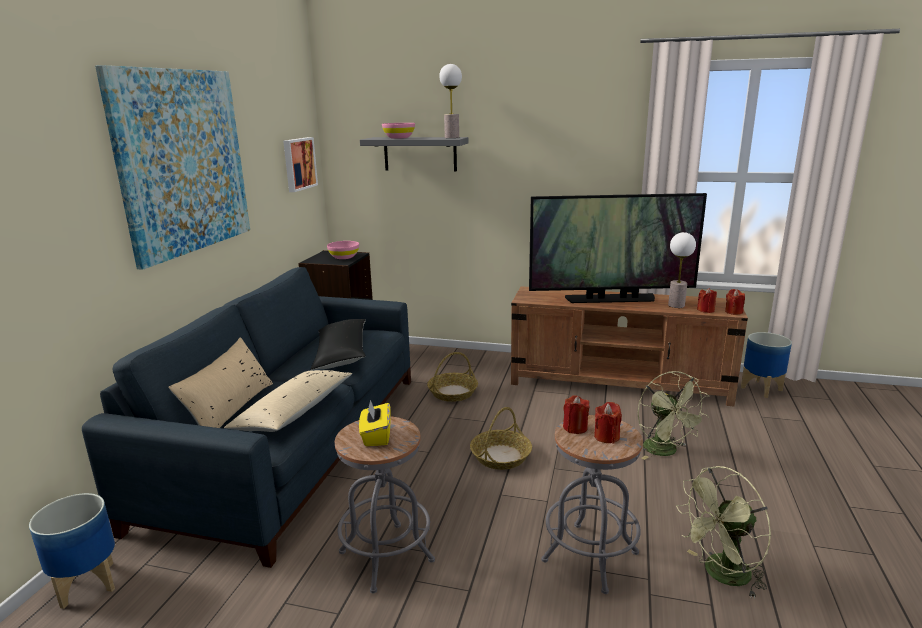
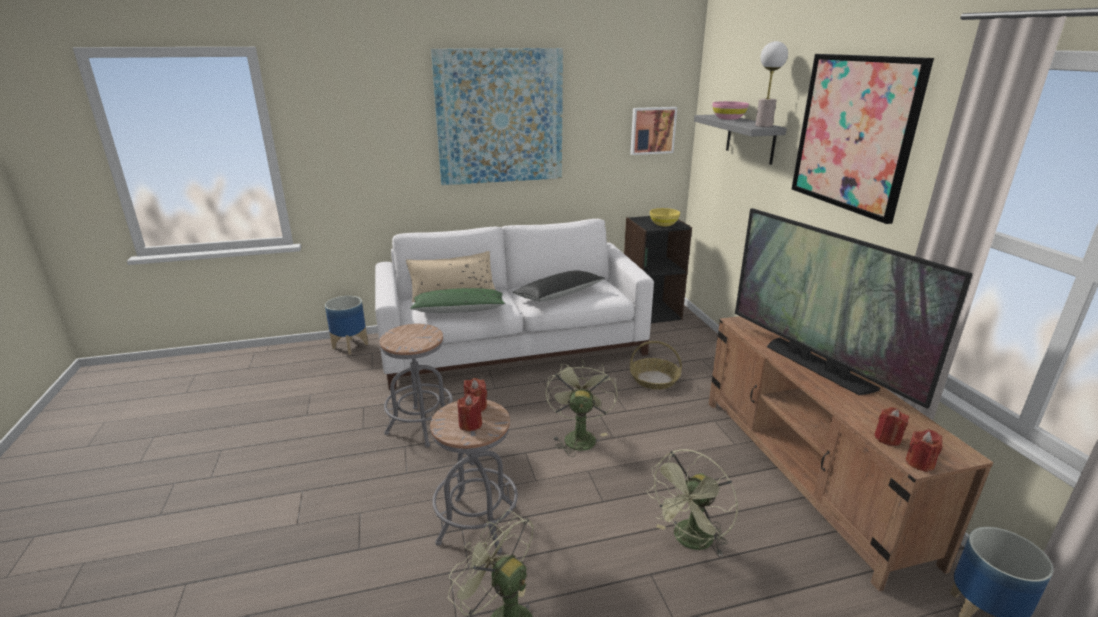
camera: 60 degrees right, 5 degrees up
(294, 412) = (459, 310): beige pillow -> green pillow
(295, 443) = (513, 345): blue sofa -> white sofa
(344, 257) = (664, 224): pink bowl -> yellow bowl
(376, 436) = (411, 336): yellow tissue box -> none
(500, 457) = (578, 436): basket -> green fan
(548, 130) = (854, 133): none -> picture
(676, 305) = (869, 413): table lamp -> none

